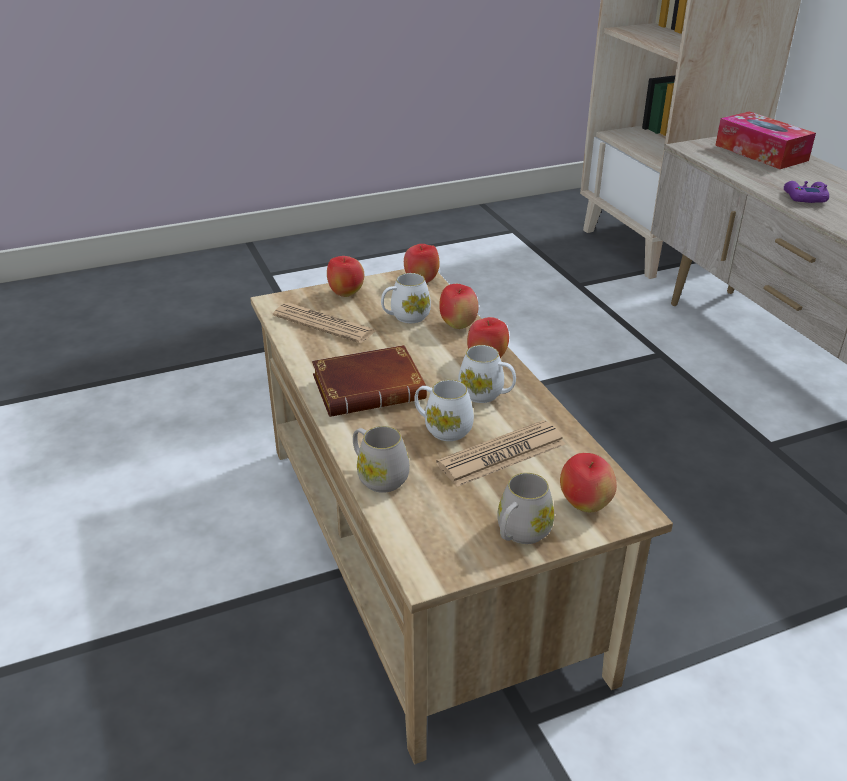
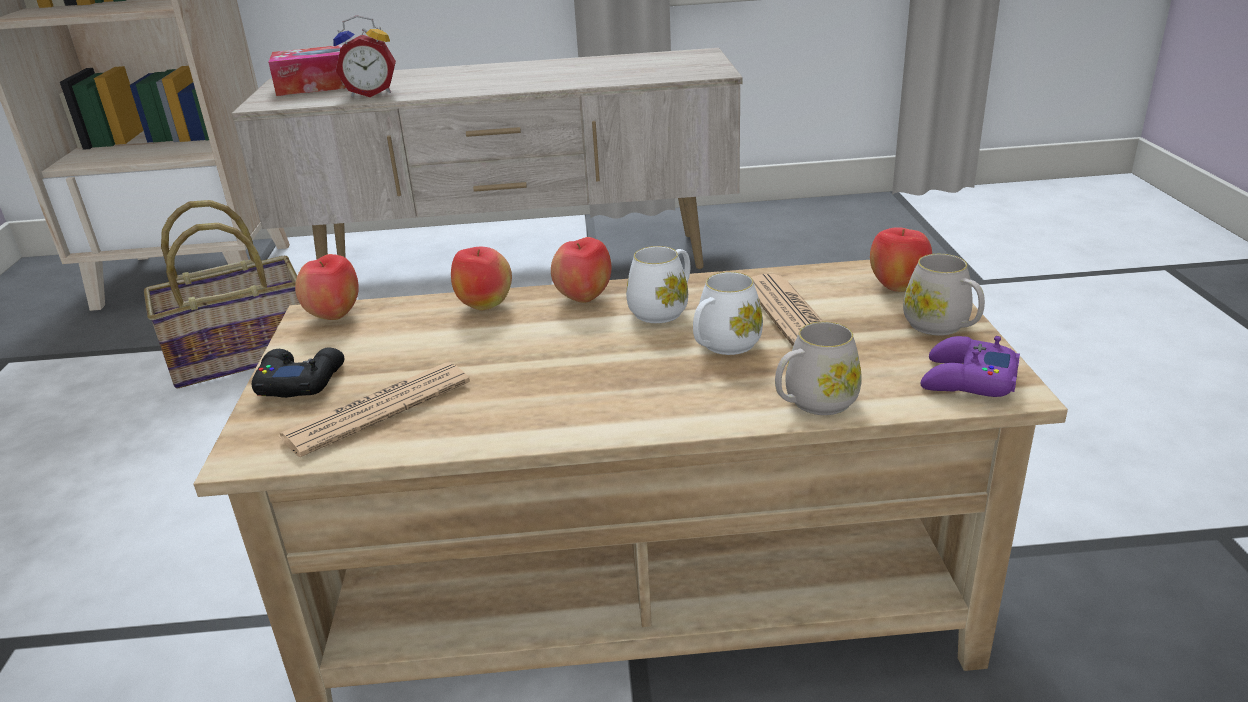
camera: 70 degrees left, 5 degrees down
(345, 294) = (300, 381): apple -> black game controller
(371, 388) = (596, 387): brown book -> none
(405, 317) = (425, 339): white mug -> none
(576, 302) = (243, 354): none -> basket
(756, 174) = (371, 93): none -> alarm clock
(804, 197) = (448, 88): purple game controller -> purple game controller (967, 380)

